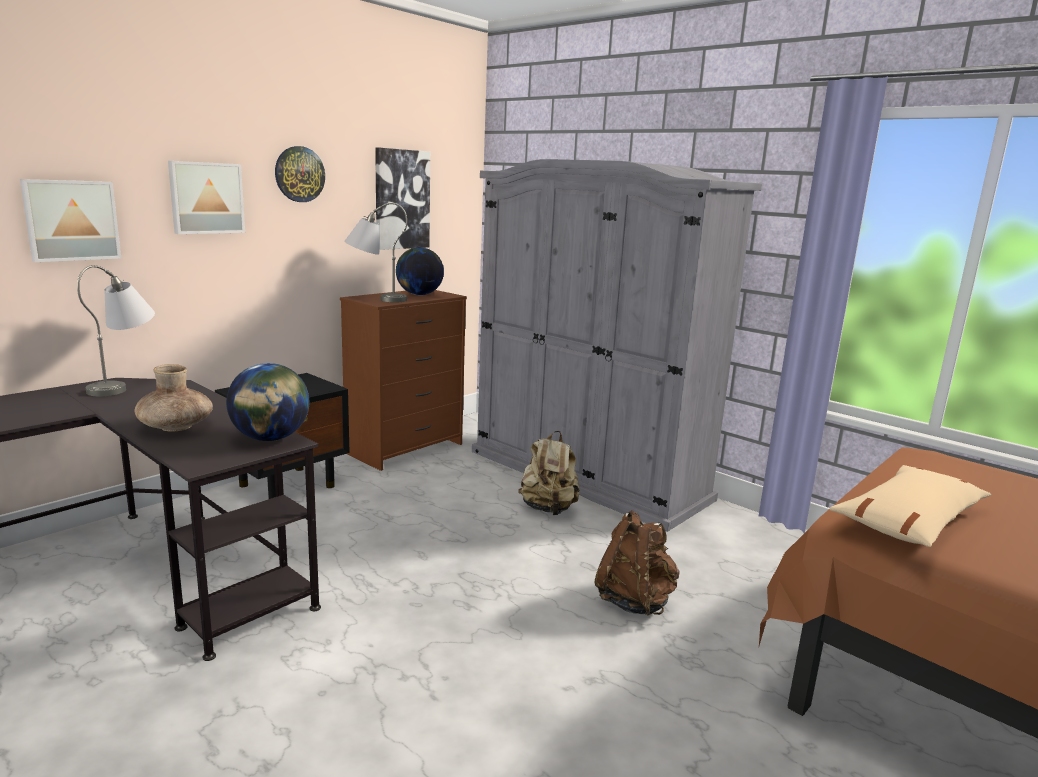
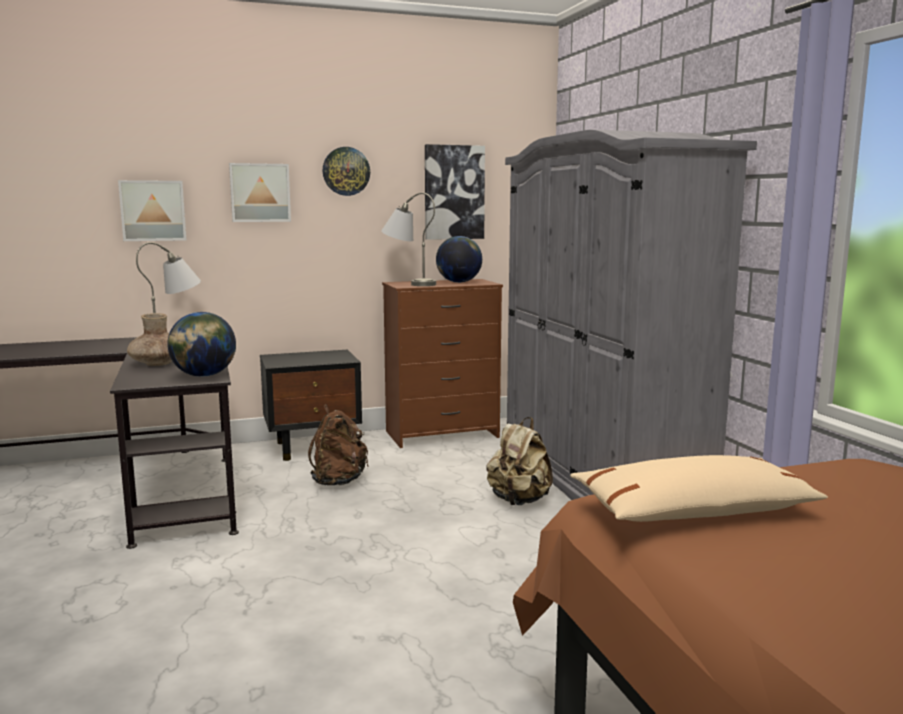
camera: 30 degrees right, 5 degrees down
(634, 601) = (509, 590): brown backpack -> brown backpack (338, 481)

